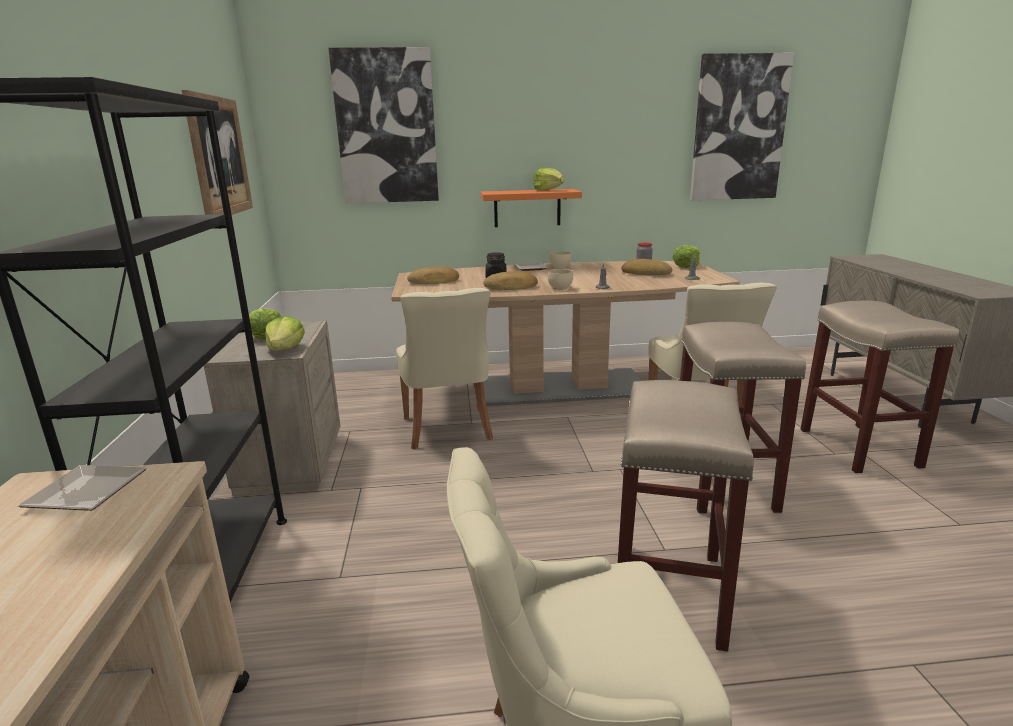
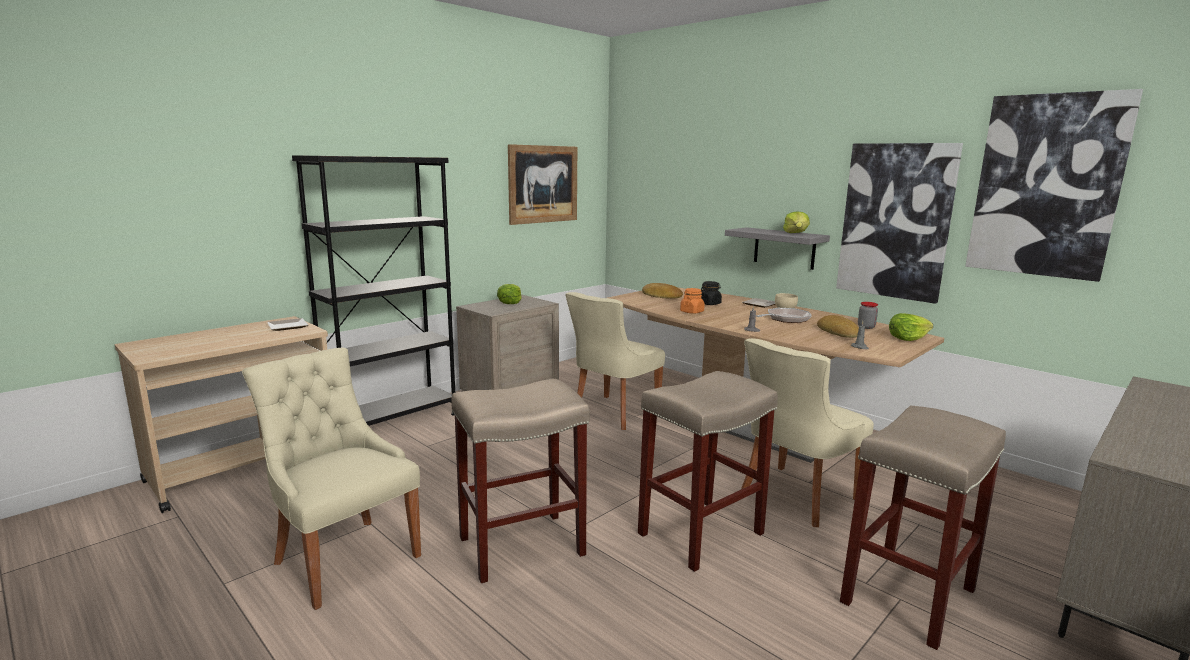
camera: 50 degrees right, 5 degrees down
(285, 349) = (497, 310): lettuce -> none
(386, 128) = (683, 167): picture -> picture (895, 221)
(511, 287) = (692, 312): bread -> orange jar
(527, 208) = (784, 248): orange shelf -> grey shelf
(560, 288) = (721, 321): beige bowl -> none
(587, 274) = (785, 319): none -> frying pan

